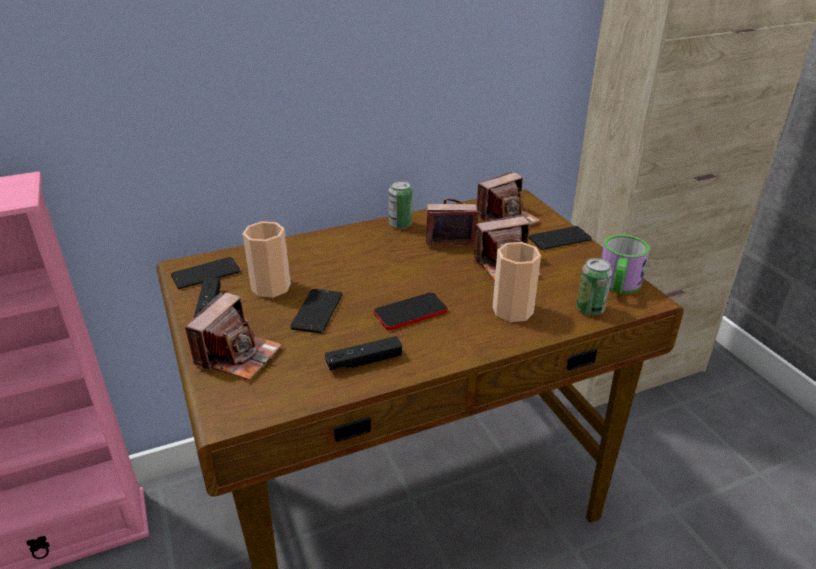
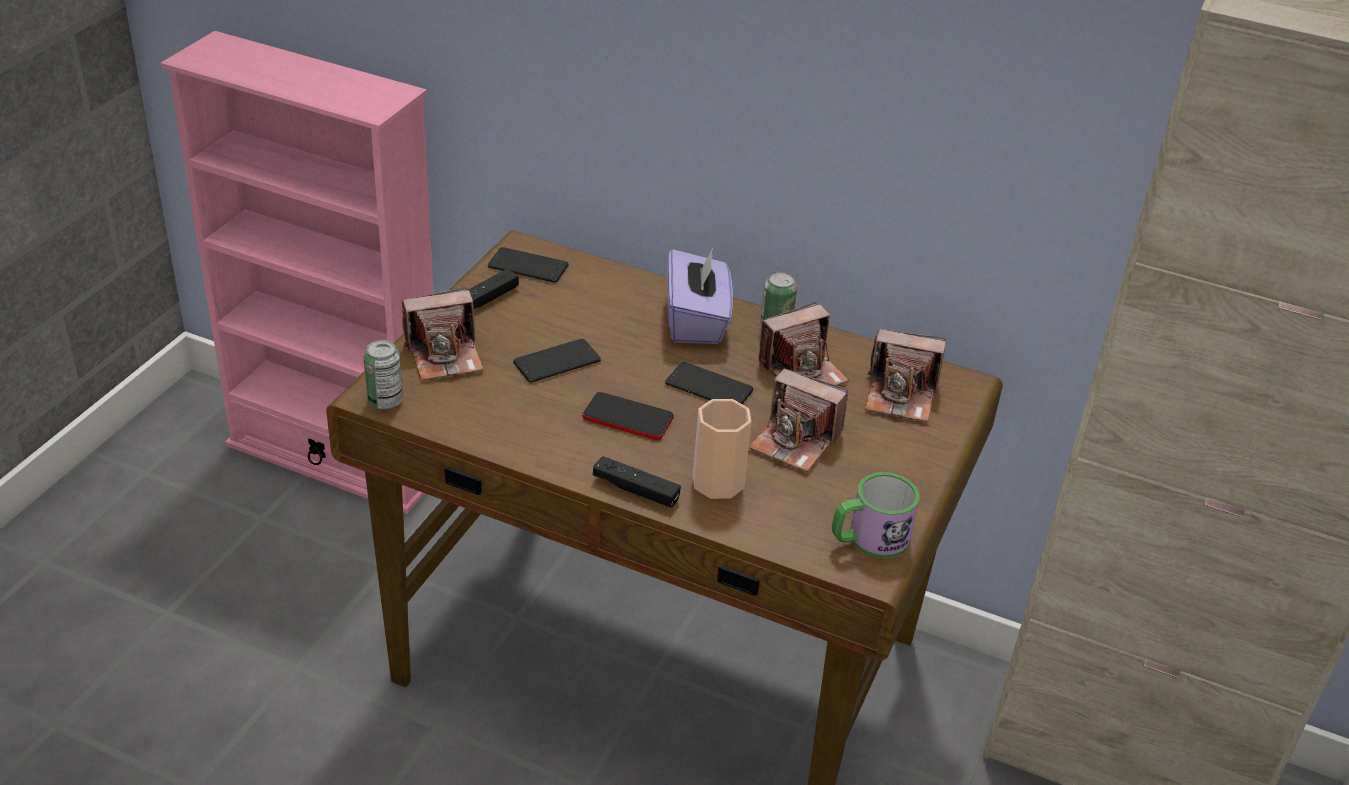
camera: 45 degrees right, 5 degrees up
(271, 287) = (557, 314): cup -> none
(356, 244) = (696, 321): none -> purple tissue box
(364, 361) = (522, 429): black game controller -> black game controller (636, 490)
(448, 235) = (802, 371): camera -> camera turned 105 degrees clockwise
(559, 239) = (911, 454): phone -> phone (709, 387)
(590, 309) = (792, 535): can -> can (385, 401)

